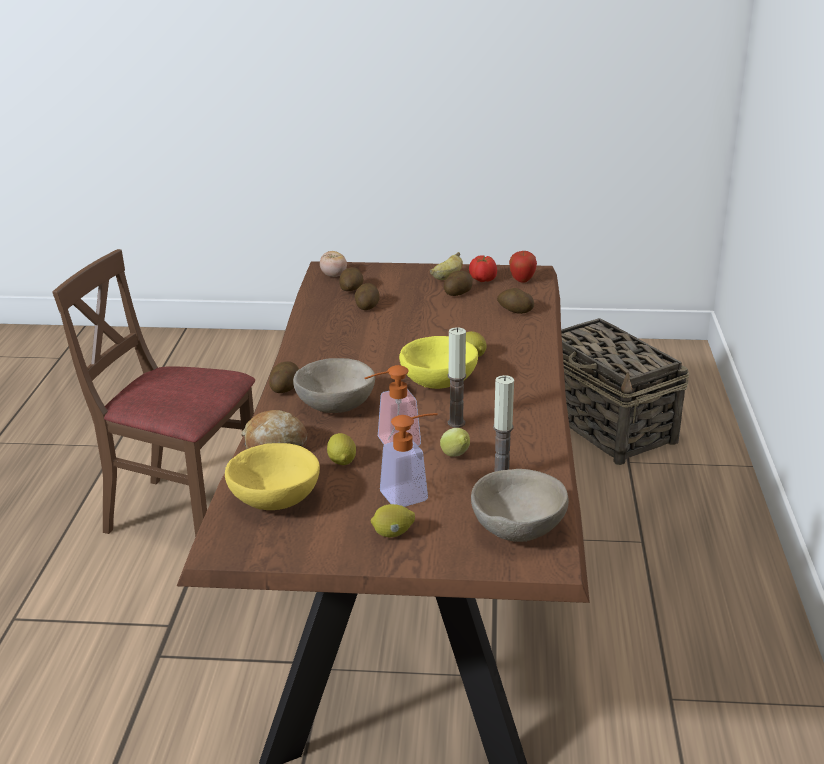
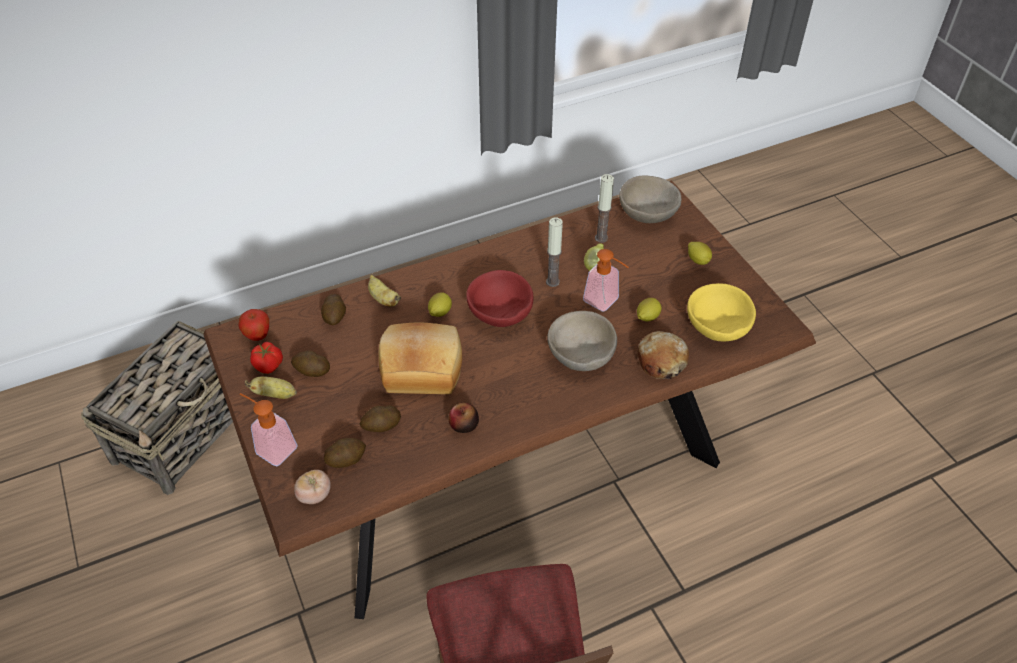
camera: 120 degrees left, 20 degrees up
(285, 388) = (577, 402): potato -> none
(326, 335) = (463, 425): none -> apple
(411, 333) = (422, 368): none -> bread
(411, 494) = (653, 269): soap dispenser -> soap dispenser (271, 447)
(439, 382) = (499, 314): yellow bowl -> red bowl
(518, 334) = (383, 299): none -> banana

